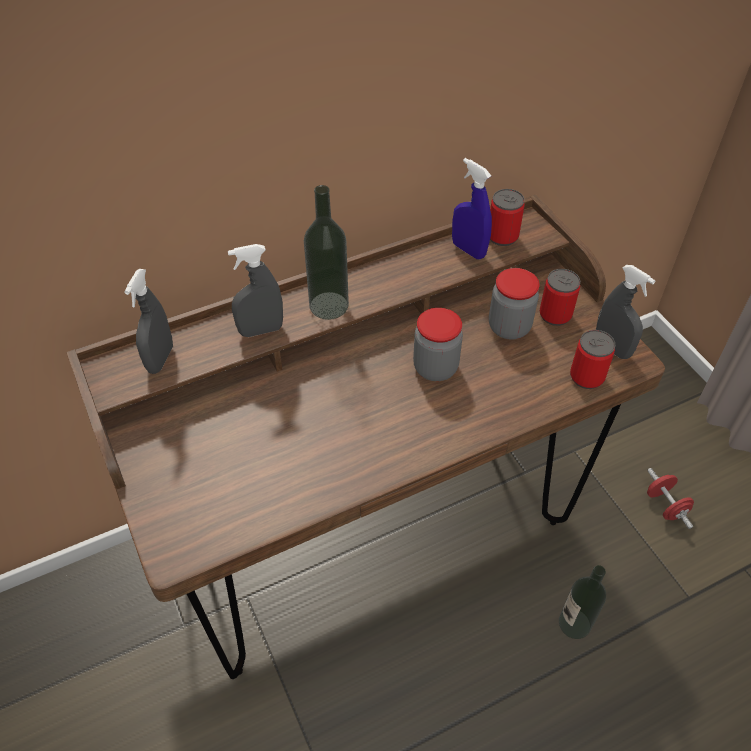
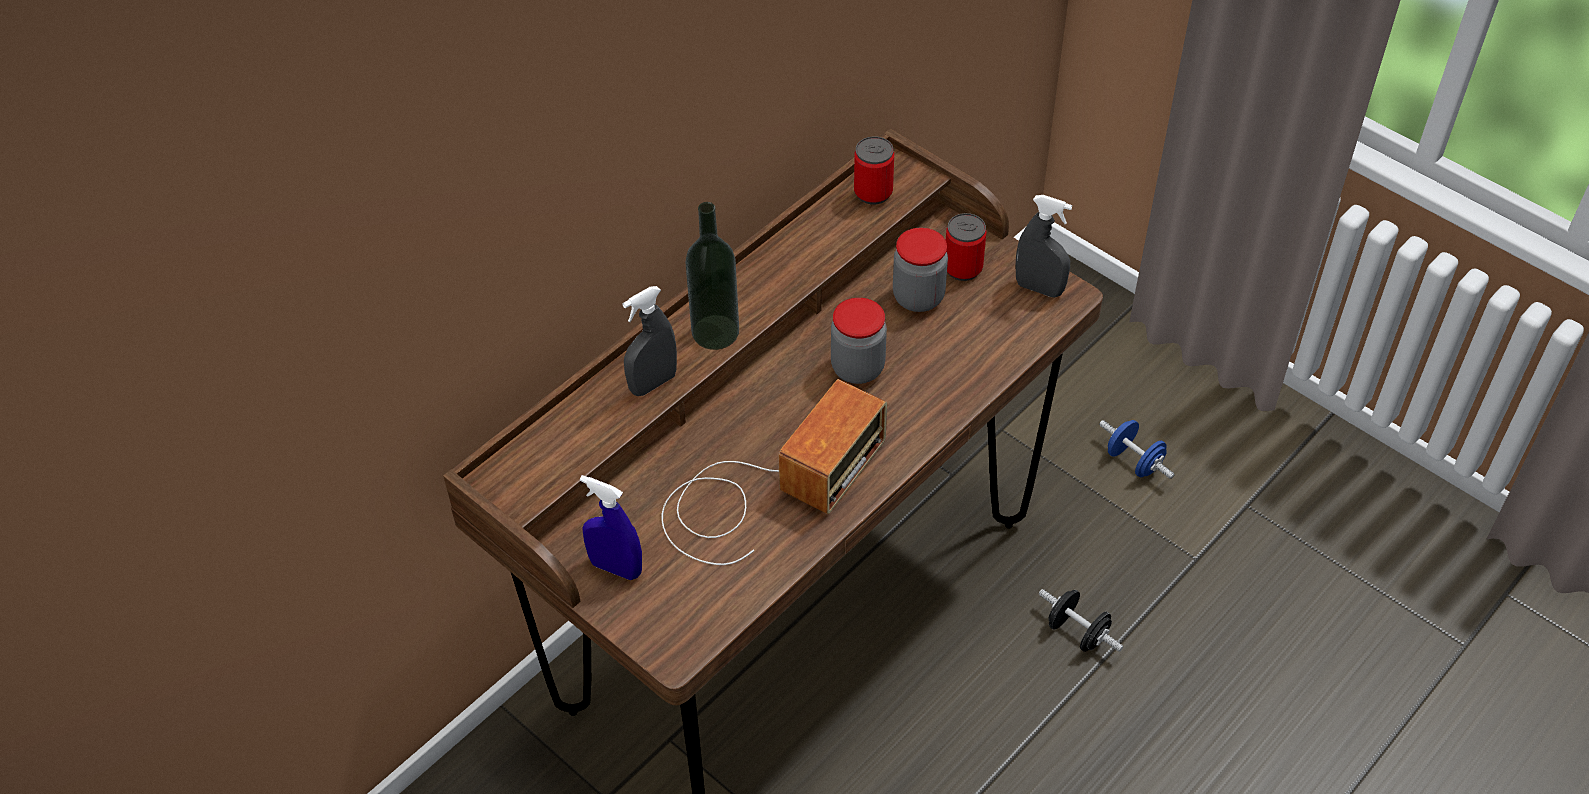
camera: 20 degrees left, 0 degrees up
(160, 359) = (556, 450): grey spray bottle -> none
(315, 443) = (766, 490): none -> radio
(468, 250) = (842, 220): blue spray bottle -> blue spray bottle (616, 568)
(574, 623) = (1077, 632): bottle -> black dumbbell
(586, 377) = (1024, 329): can -> none
(665, 506) = (1134, 461): red dumbbell -> blue dumbbell

